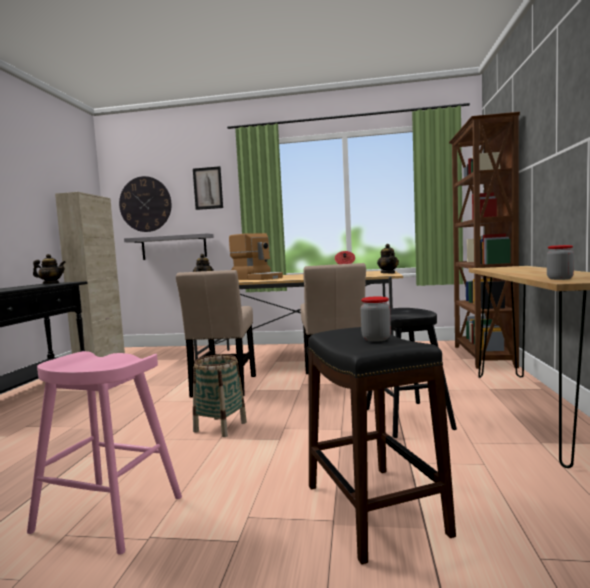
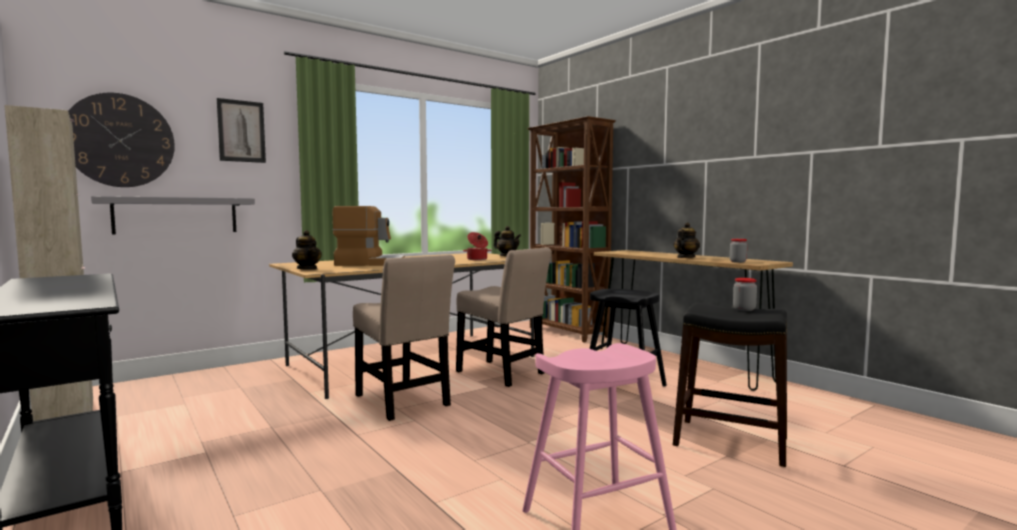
camera: 45 degrees left, 0 degrees up
(51, 284) = (69, 280): teapot -> teapot (685, 258)
(220, 427) = (502, 434): basket -> none

